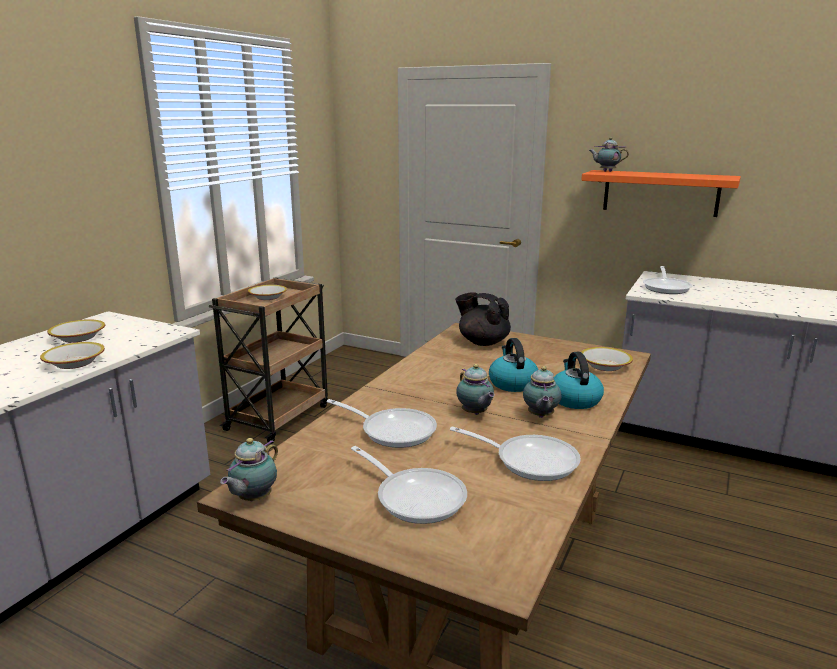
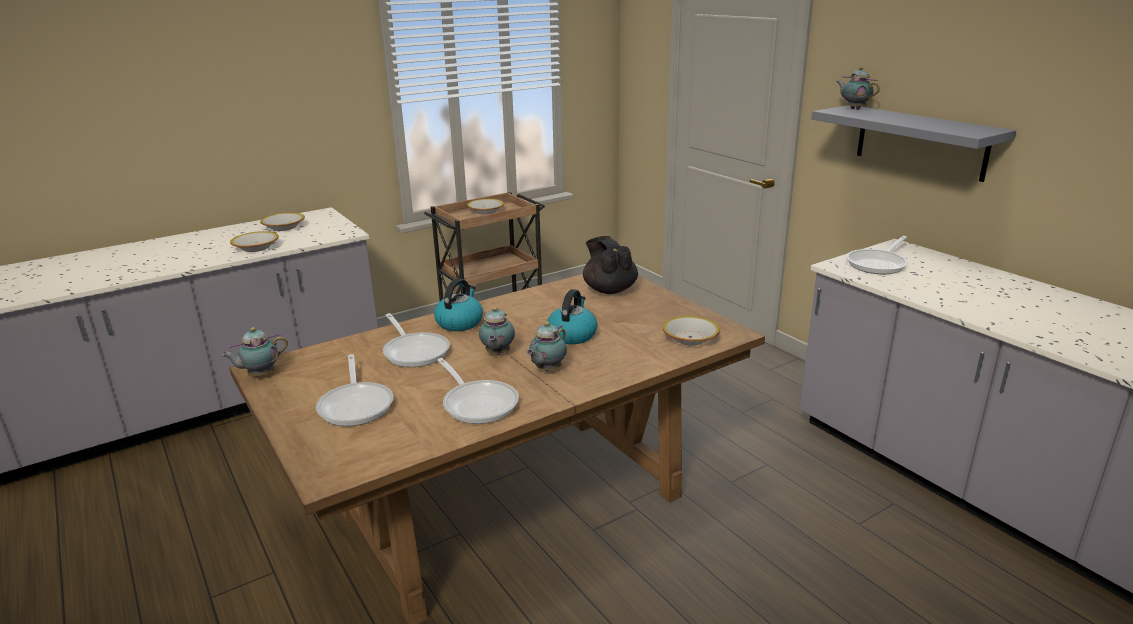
camera: 30 degrees right, 5 degrees up
(574, 399) = (603, 363): kettle -> kettle (459, 322)
(660, 193) = (920, 142): orange shelf -> grey shelf

